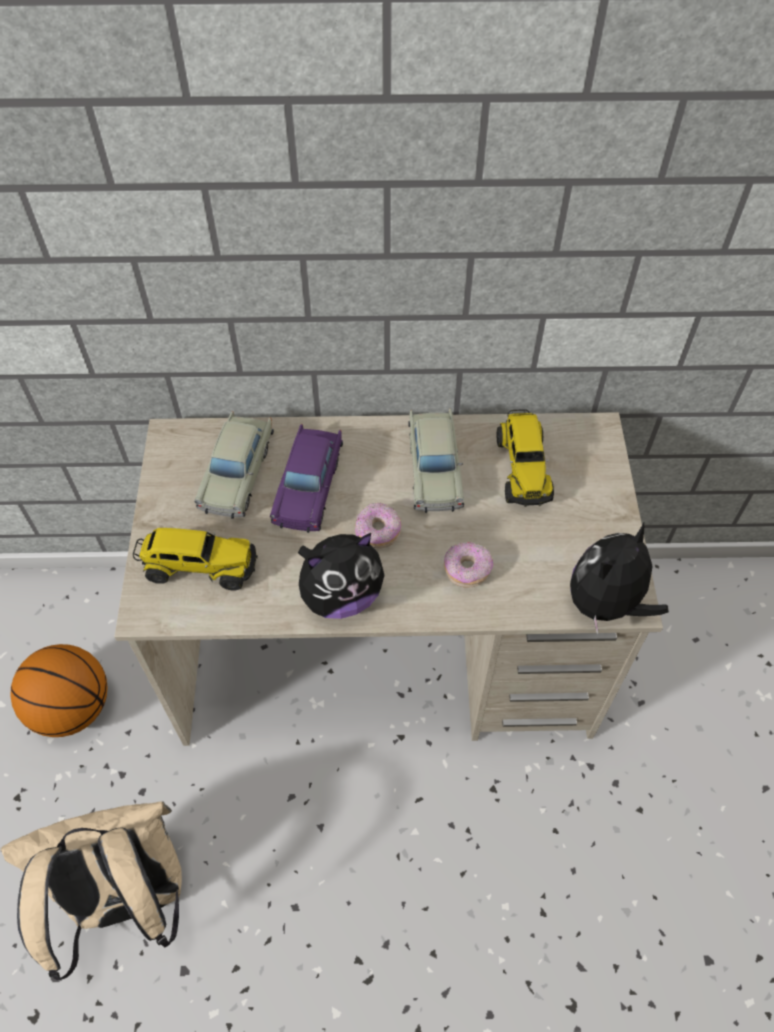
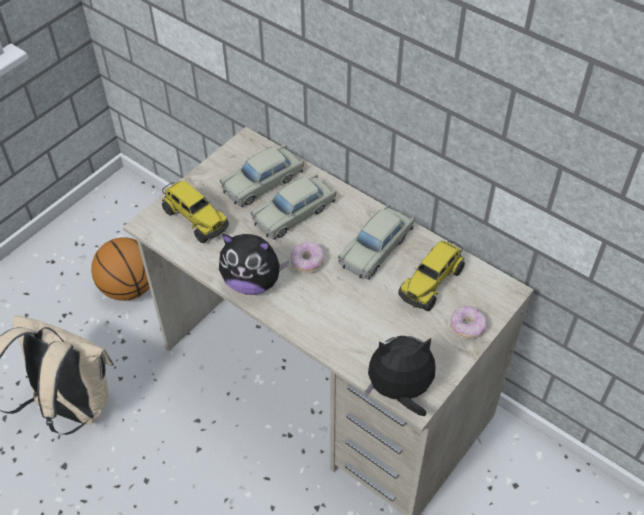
camera: 40 degrees right, 5 degrees down
(309, 486) = (294, 214): purple toy car -> beige toy car
(467, 570) = (336, 316): donut -> donut (467, 327)

